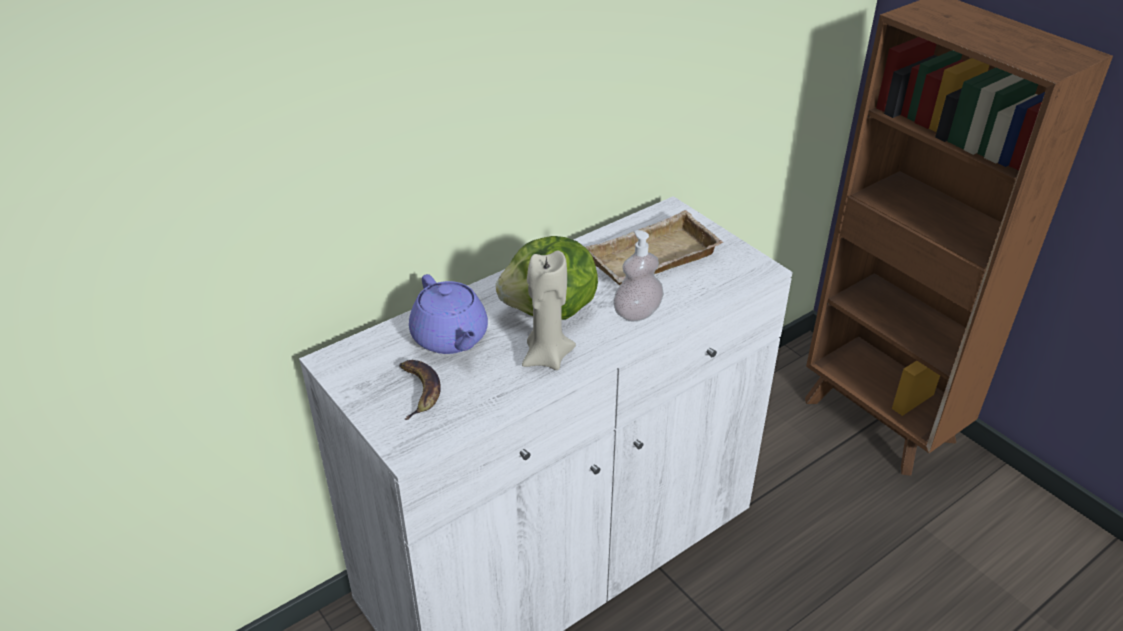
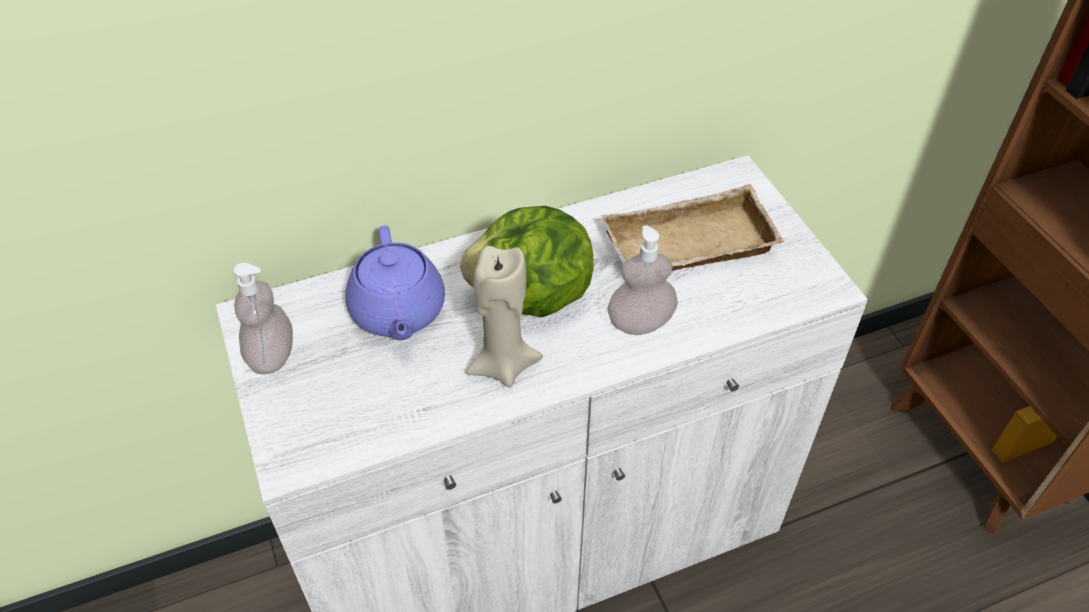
camera: 15 degrees right, 10 degrees up
(362, 383) = (272, 355): none -> soap dispenser
(418, 390) = (333, 380): banana -> none

